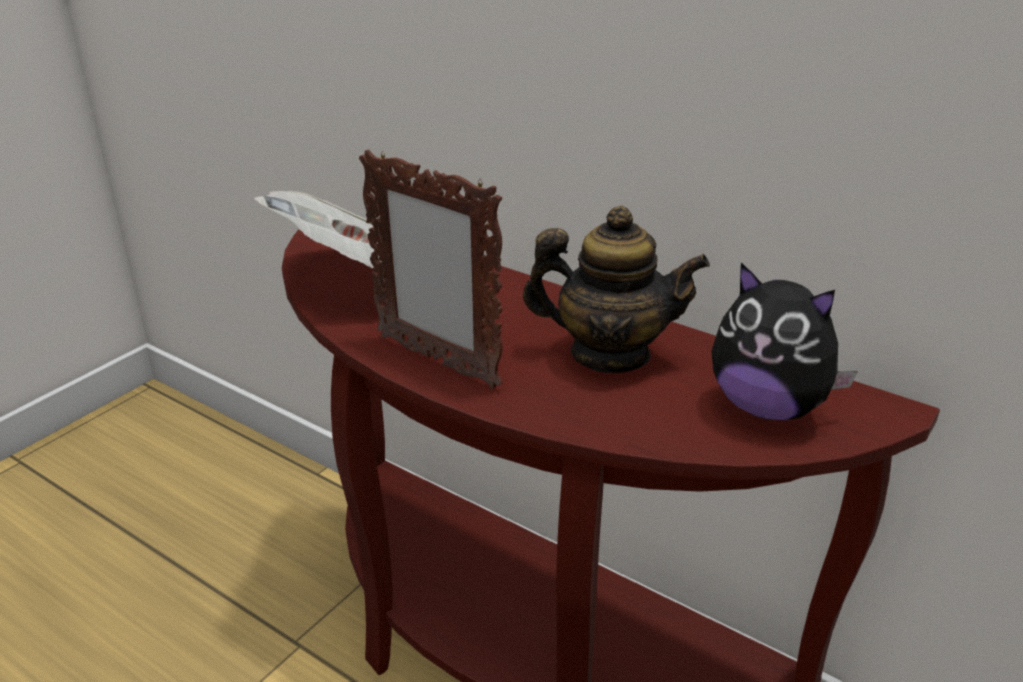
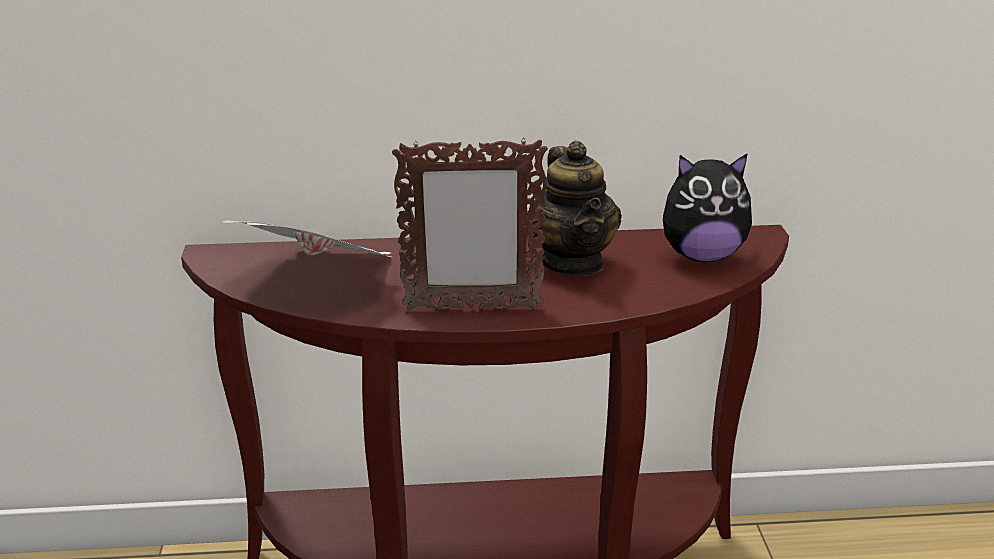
camera: 40 degrees left, 5 degrees down
(609, 354) = (573, 263): teapot -> teapot turned 105 degrees clockwise

